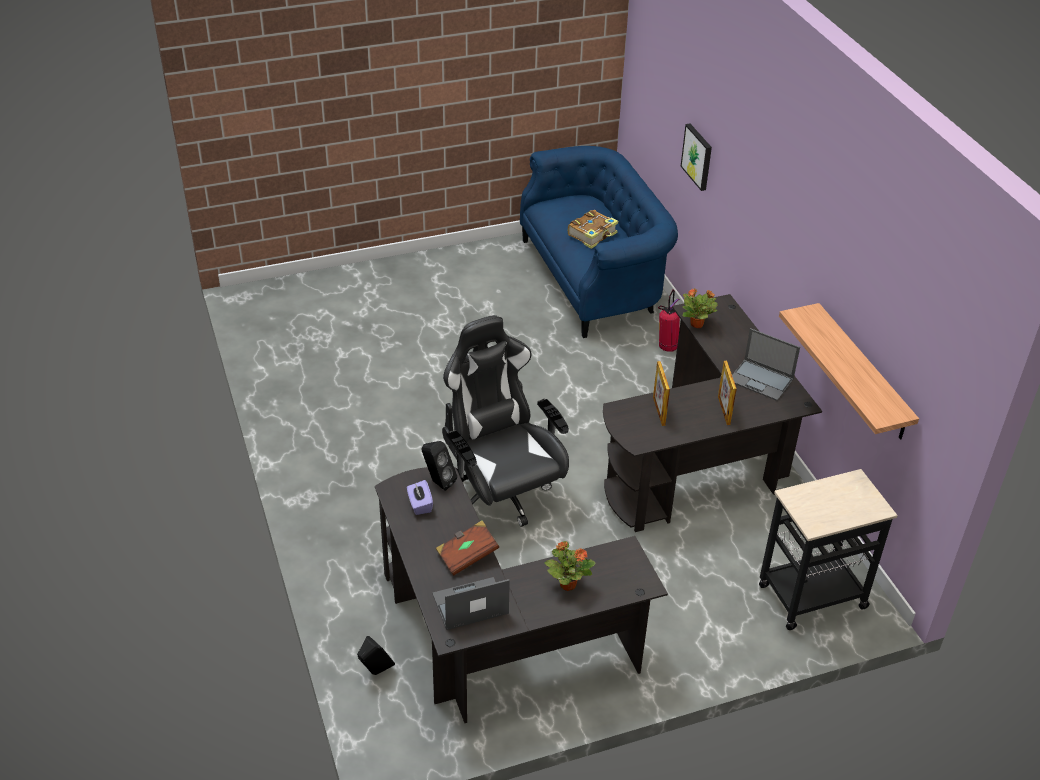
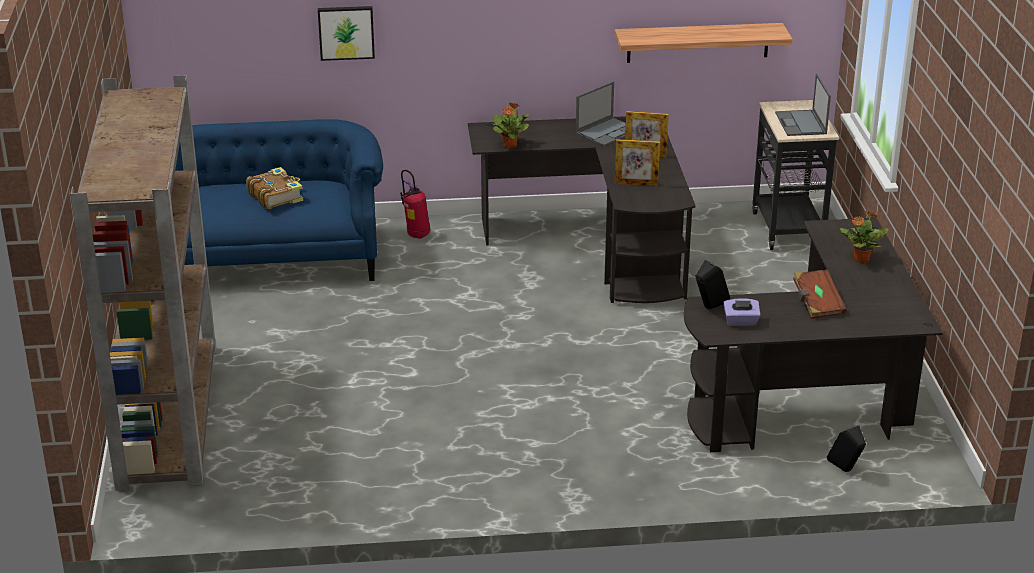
camera: 75 degrees left, 10 degrees down
(366, 282) = (169, 414): none -> brown bookcase
(469, 604) = (881, 310): laptop -> laptop (801, 123)
(503, 497) = (615, 365): black office chair -> none

